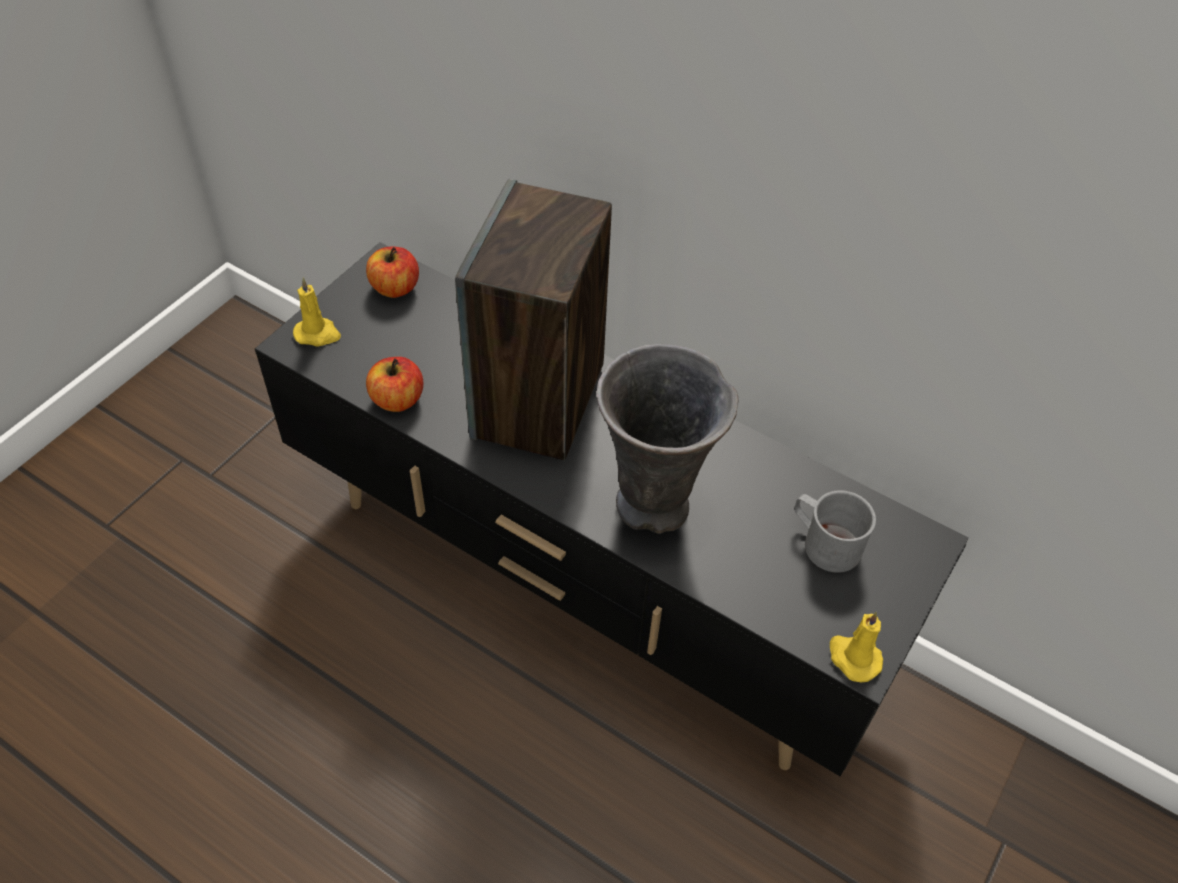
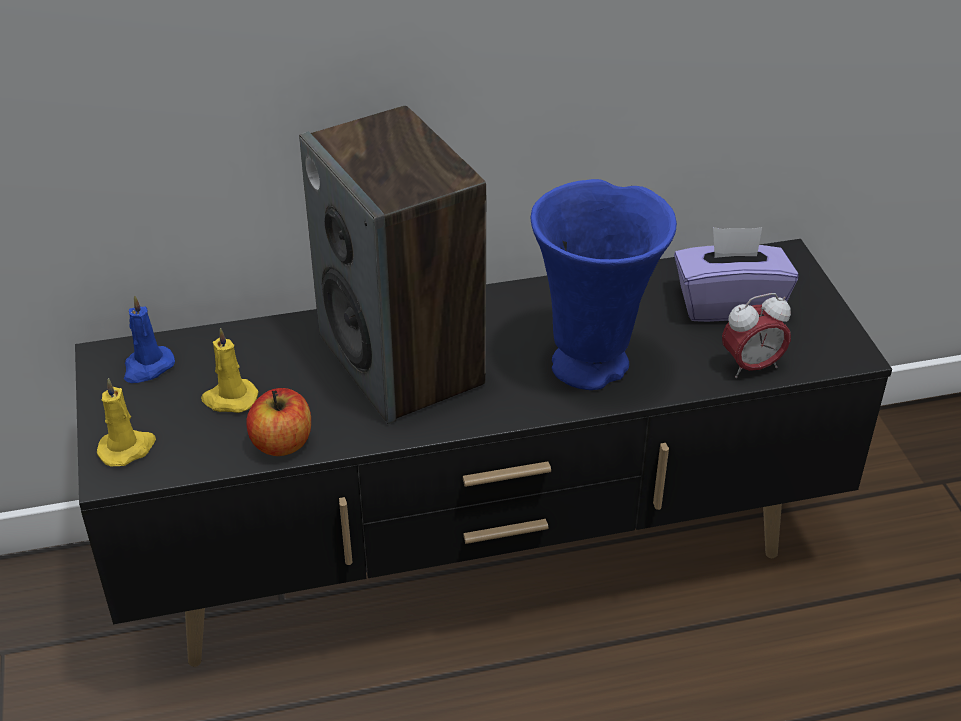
camera: 45 degrees left, 10 degrees down
(395, 288) = (147, 367): apple -> blue candle
(654, 508) = (593, 366): grey vase -> blue vase
(767, 605) = (751, 366): none -> alarm clock
(824, 542) = (728, 303): grey mug -> purple tissue box
(853, 657) = (842, 355): yellow candle -> yellow candle (229, 399)

